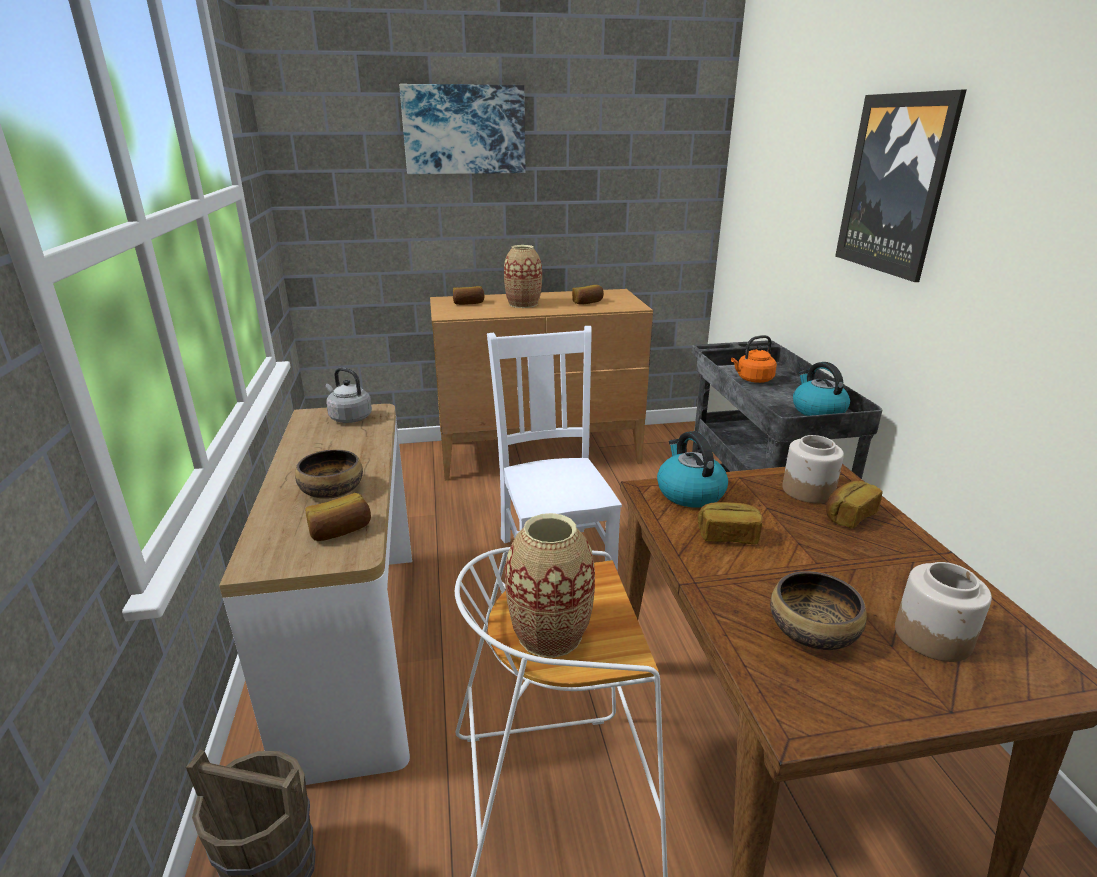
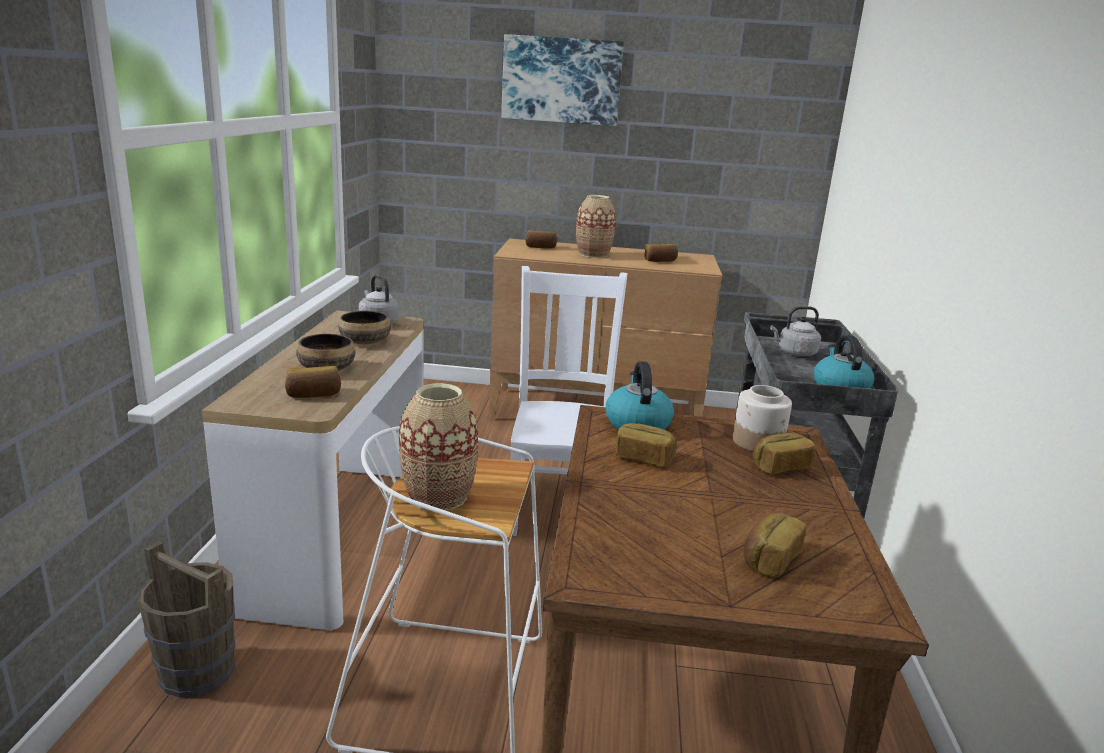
camera: 15 degrees right, 5 degrees down
(753, 379) = (795, 353): orange kettle -> grey kettle
(813, 631) = (656, 532): bowl -> bowl (365, 341)
(895, 185) = (939, 156): picture -> none
(933, 636) = (769, 559): jar -> bread

